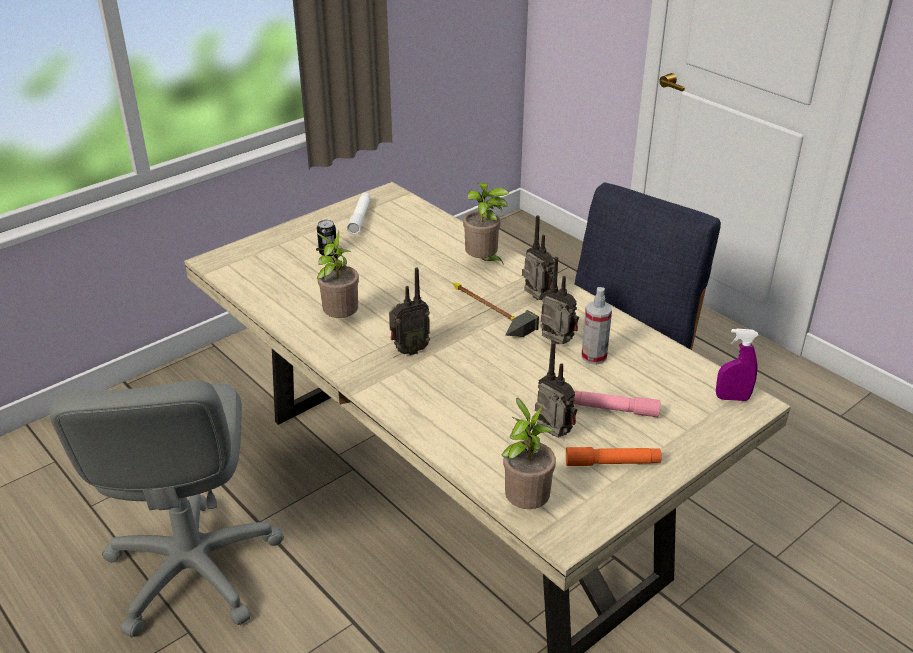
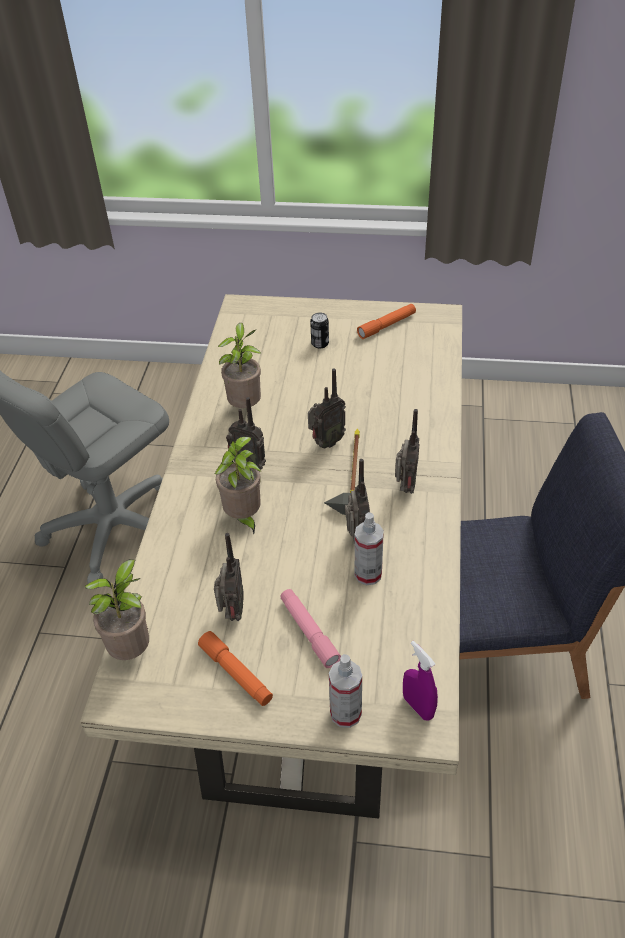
camera: 50 degrees right, 10 degrees up
(360, 218) = (387, 326): white flashlight -> orange flashlight
(440, 306) = (326, 443): none -> radio
(483, 262) = (417, 425): potted plant -> potted plant (243, 518)
(705, 431) = (345, 713): none -> spray bottle

